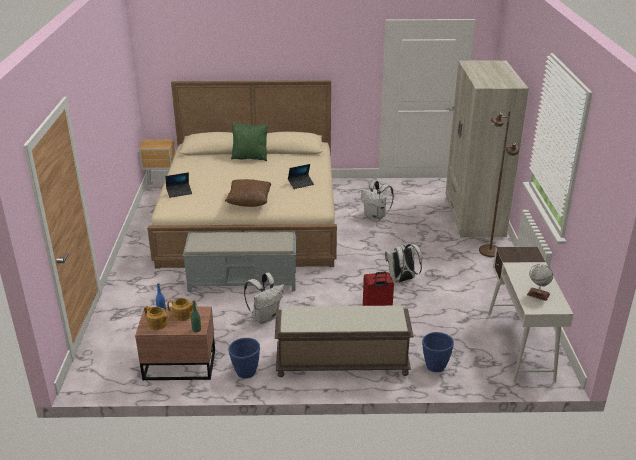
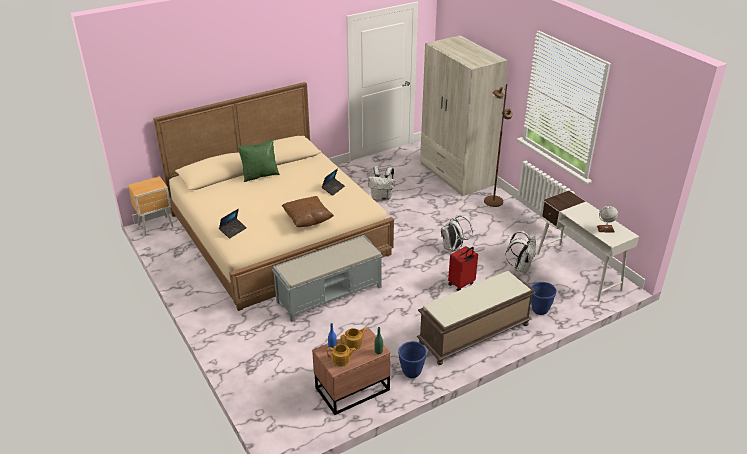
camera: 30 degrees left, 5 degrees up
(265, 317) = (379, 319): white backpack -> white backpack (521, 267)

